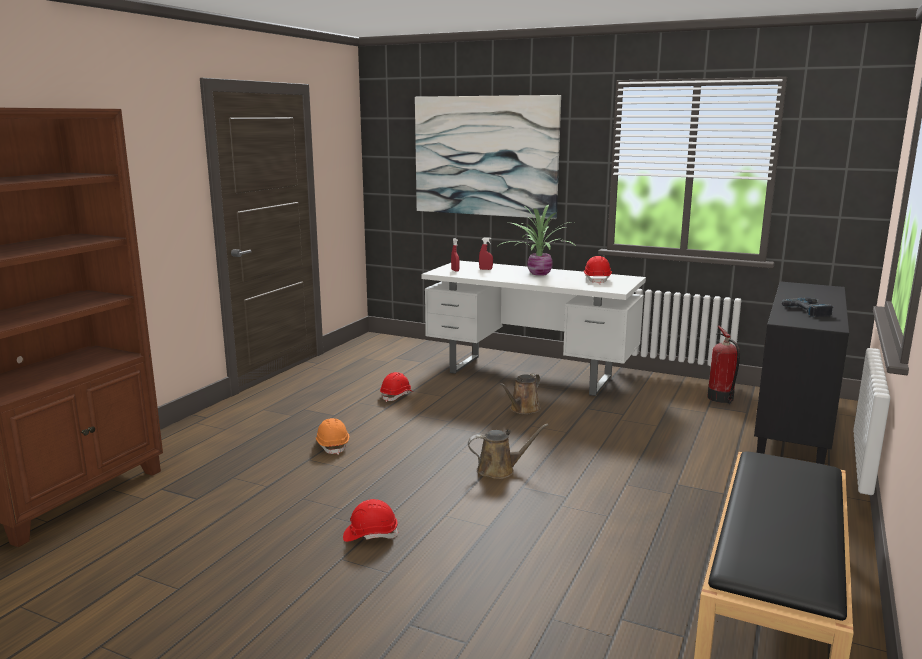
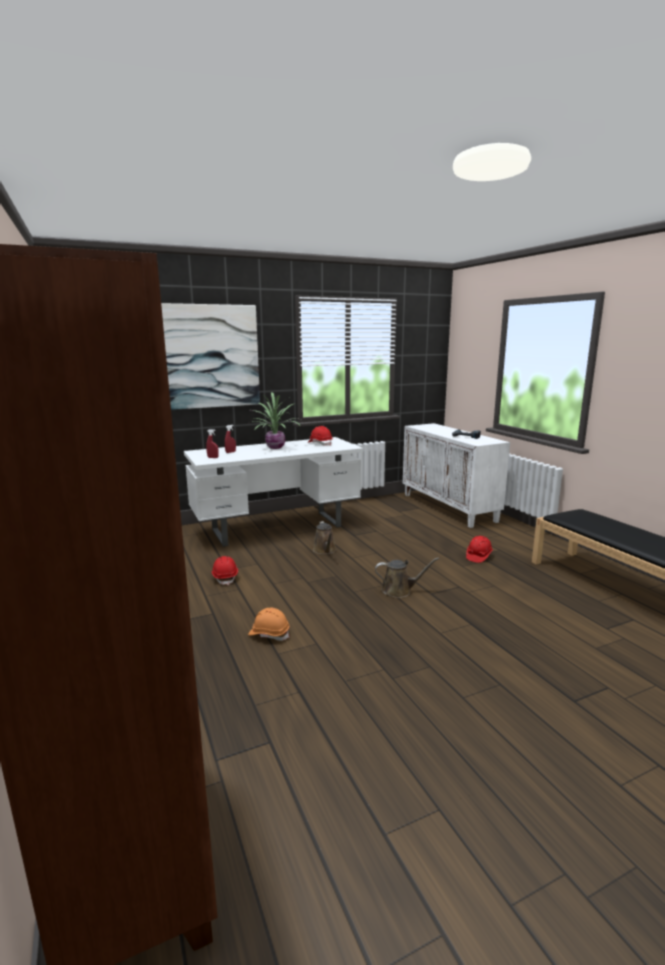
camera: 50 degrees left, 0 degrees up
(370, 535) = (438, 671): red hard hat -> red hard hat (478, 556)
(499, 470) = (399, 591): brown watering can -> brown watering can turned 60 degrees clockwise
(721, 398) = (395, 505): fire extinguisher -> none
(794, 427) = (449, 507): black cabinet -> white cabinet

